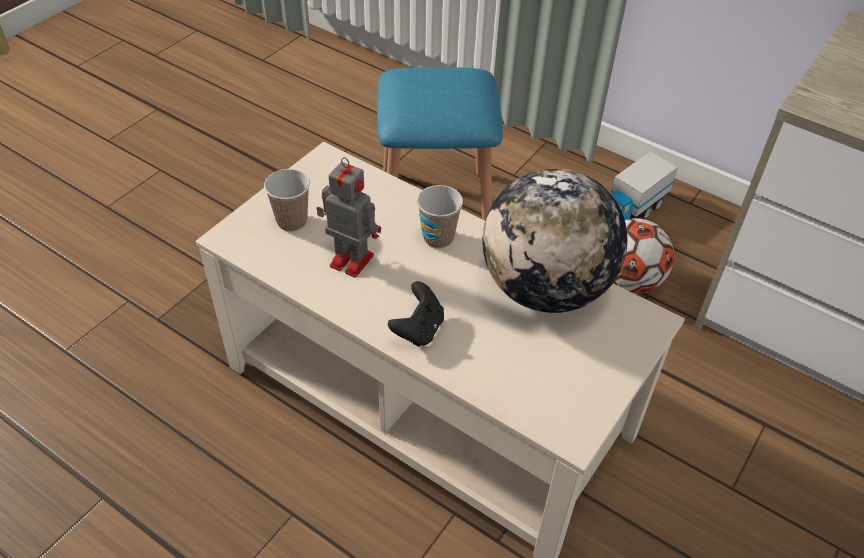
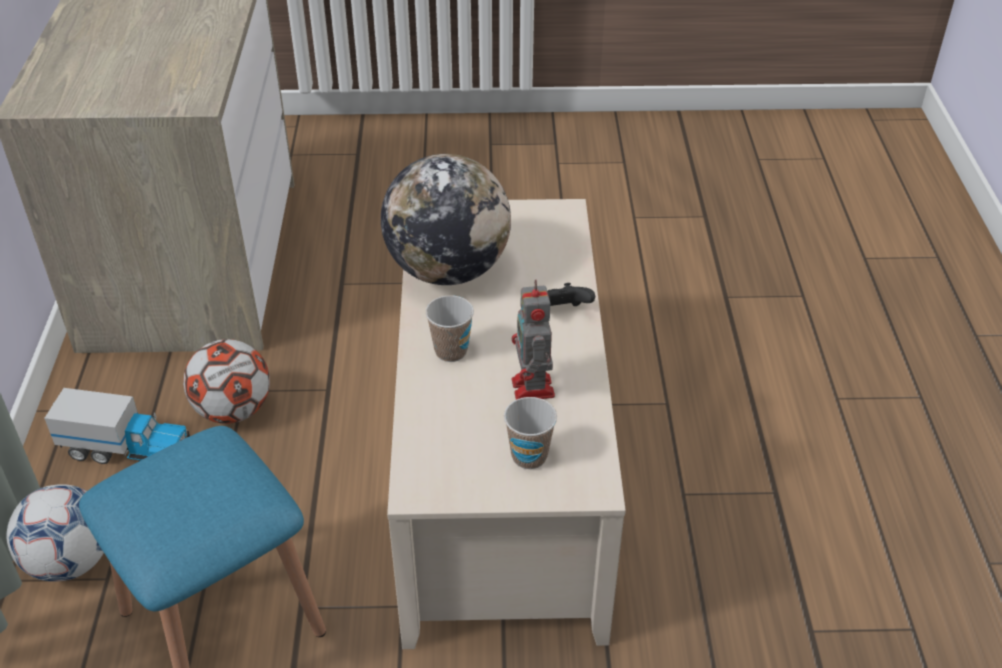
camera: 125 degrees left, 5 degrees down
(540, 165) = (70, 561): none -> football

